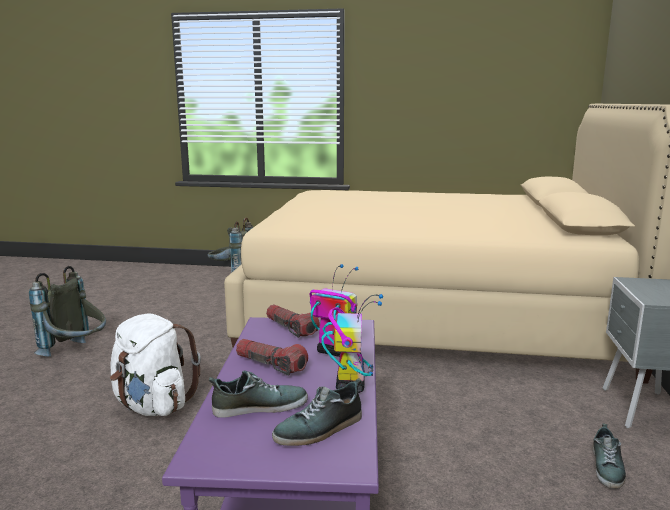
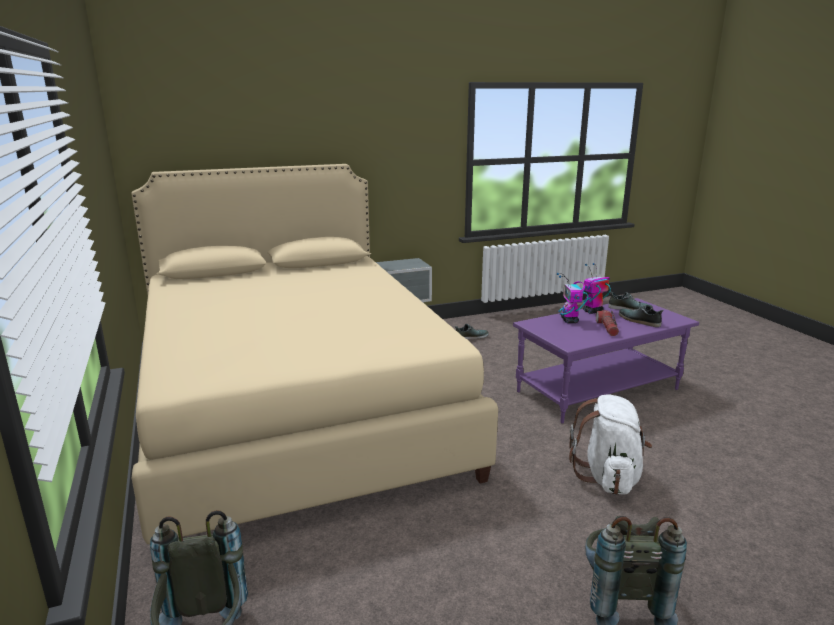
camera: 120 degrees left, 5 degrees up
(291, 328) = (562, 336): flashlight -> none

